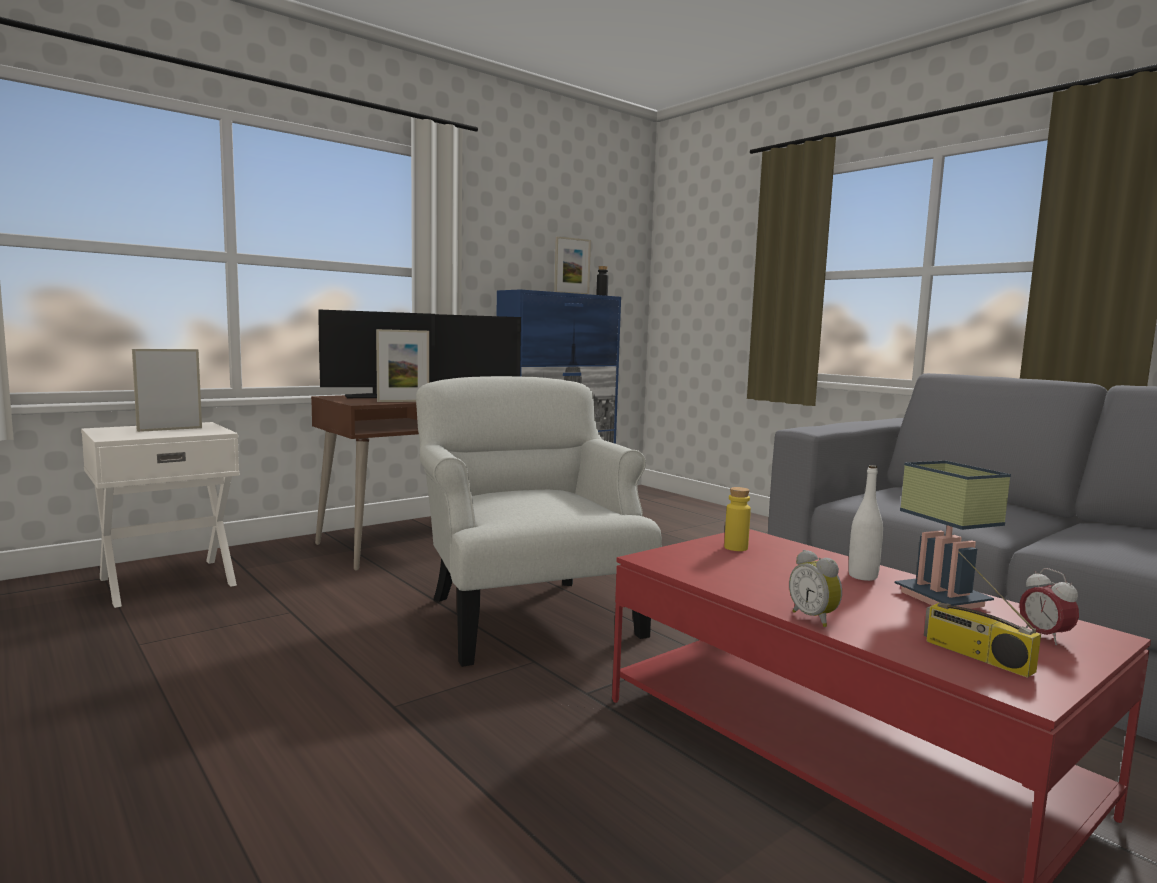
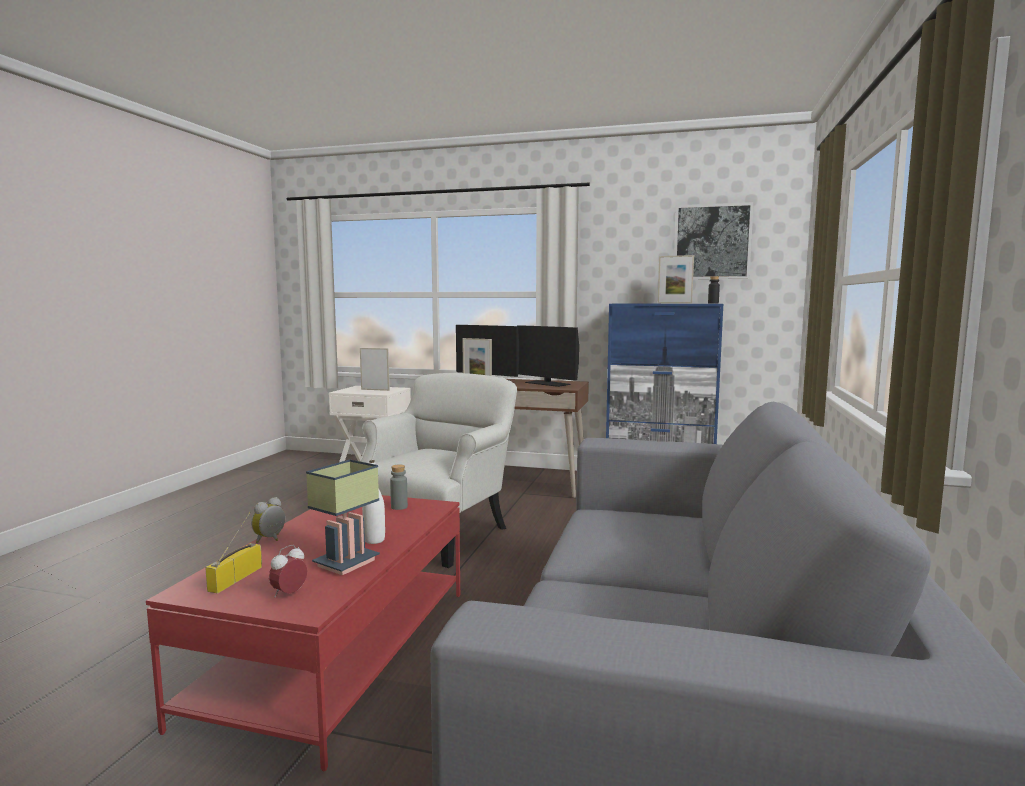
camera: 55 degrees right, 0 degrees up
(583, 228) = (712, 242): none -> picture
(736, 548) = (399, 507): yellow bottle -> grey bottle

